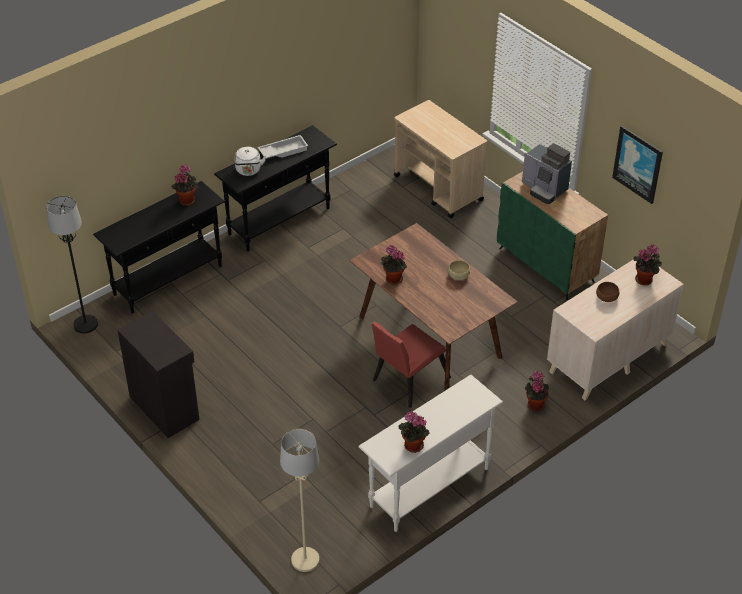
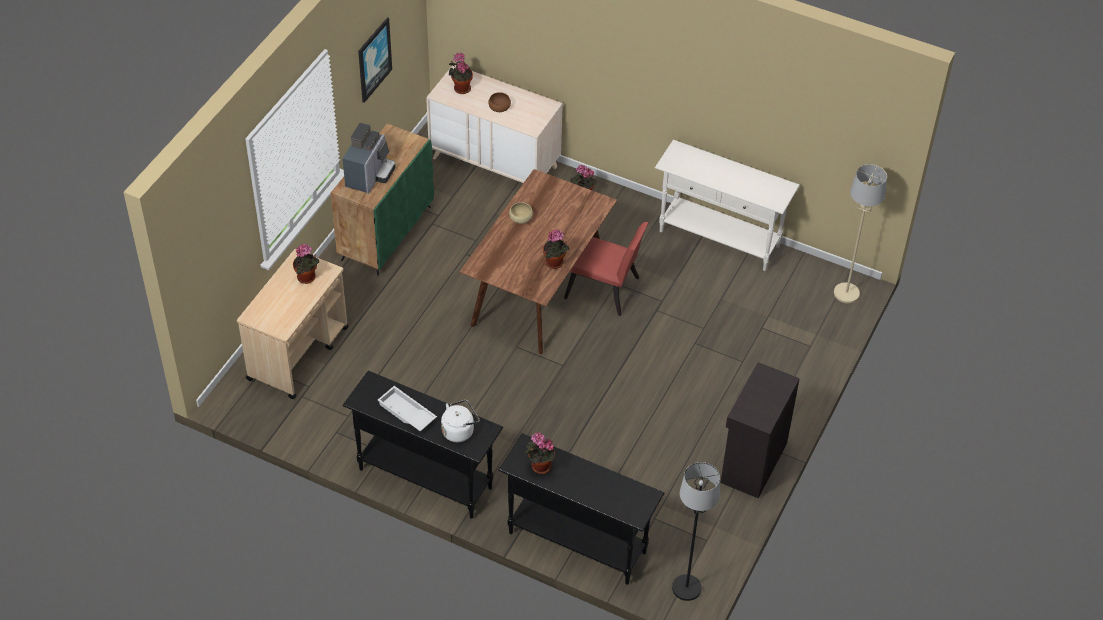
camera: 115 degrees left, 5 degrees up
(412, 446) = (761, 179): potted plant -> potted plant (308, 278)

